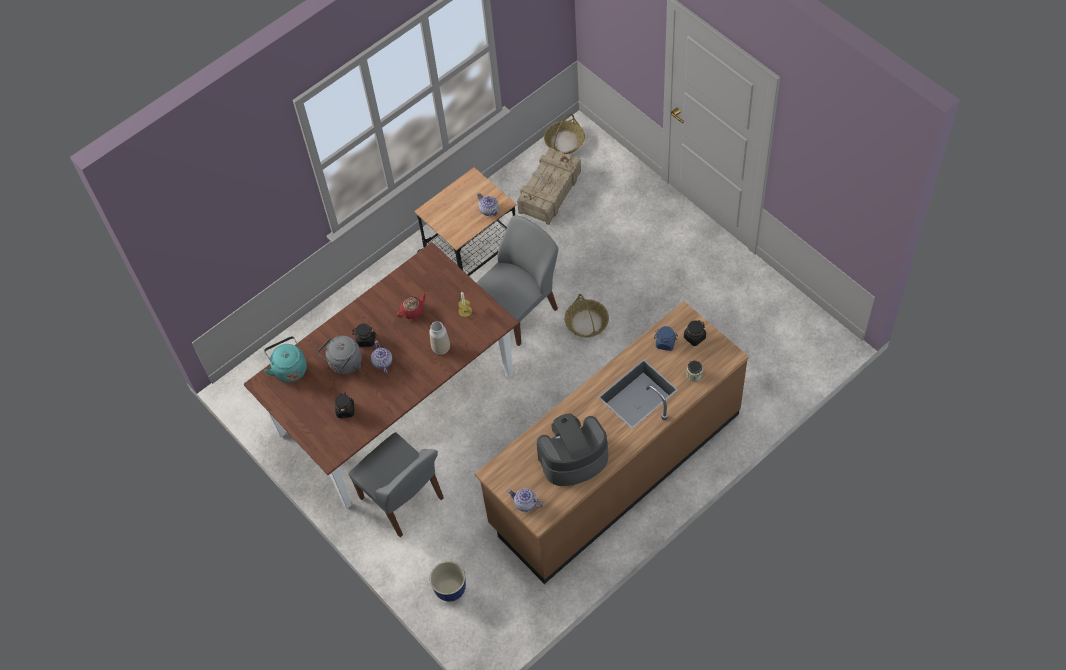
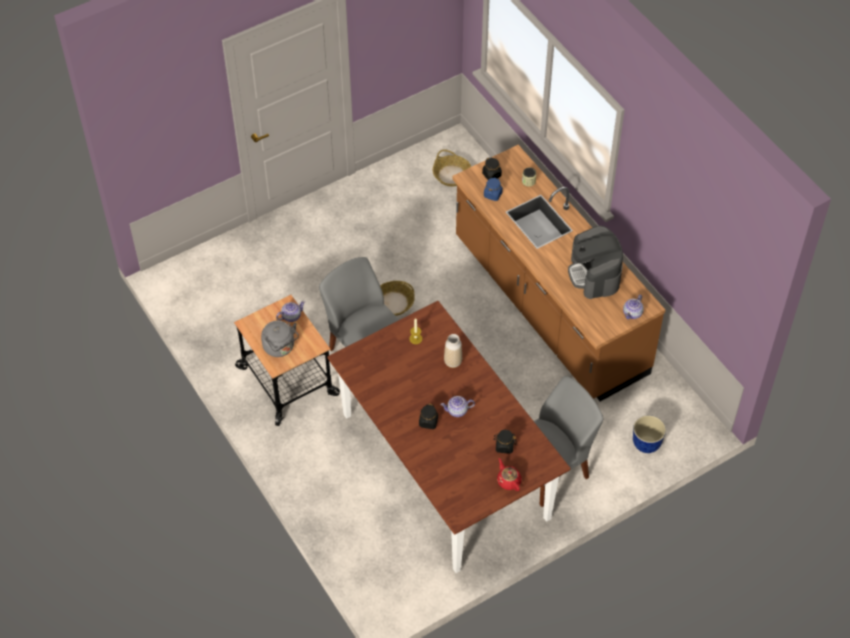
camera: 85 degrees left, 5 degrees down
(289, 368) = (446, 490): turquoise kettle -> none
(344, 364) = (452, 442): grey kettle -> grey kettle (280, 348)
(413, 311) = (404, 380): red teapot -> red teapot (508, 481)
(549, 192) = (235, 309): crate -> none
(564, 142) = (178, 288): basket -> basket (452, 175)

